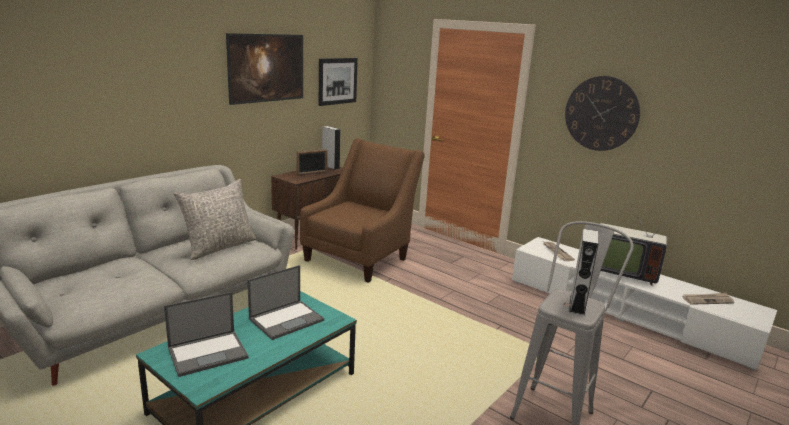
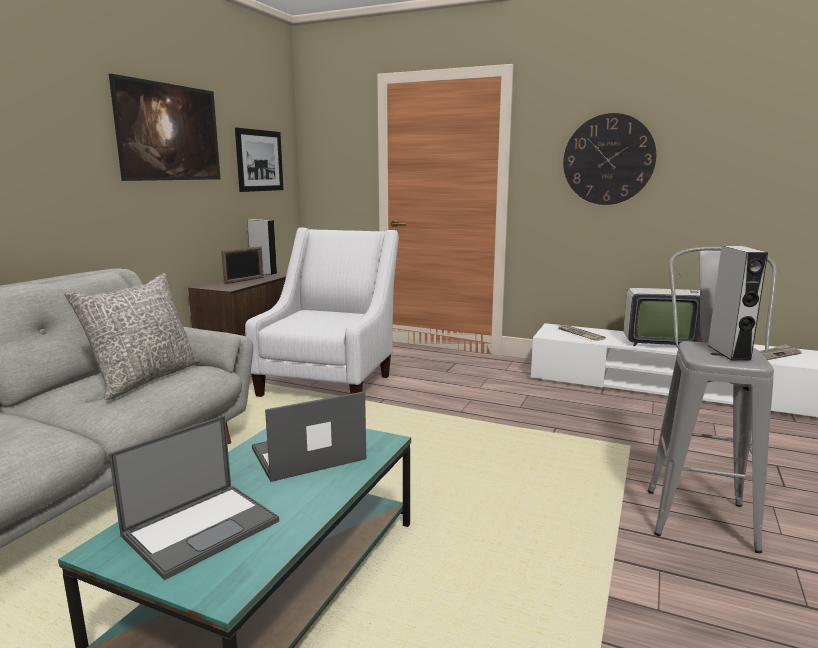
camera: 15 degrees left, 5 degrees down
(287, 319) = (307, 454): laptop -> laptop turned 150 degrees counterclockwise
(360, 257) = (330, 382): brown armchair -> white armchair

